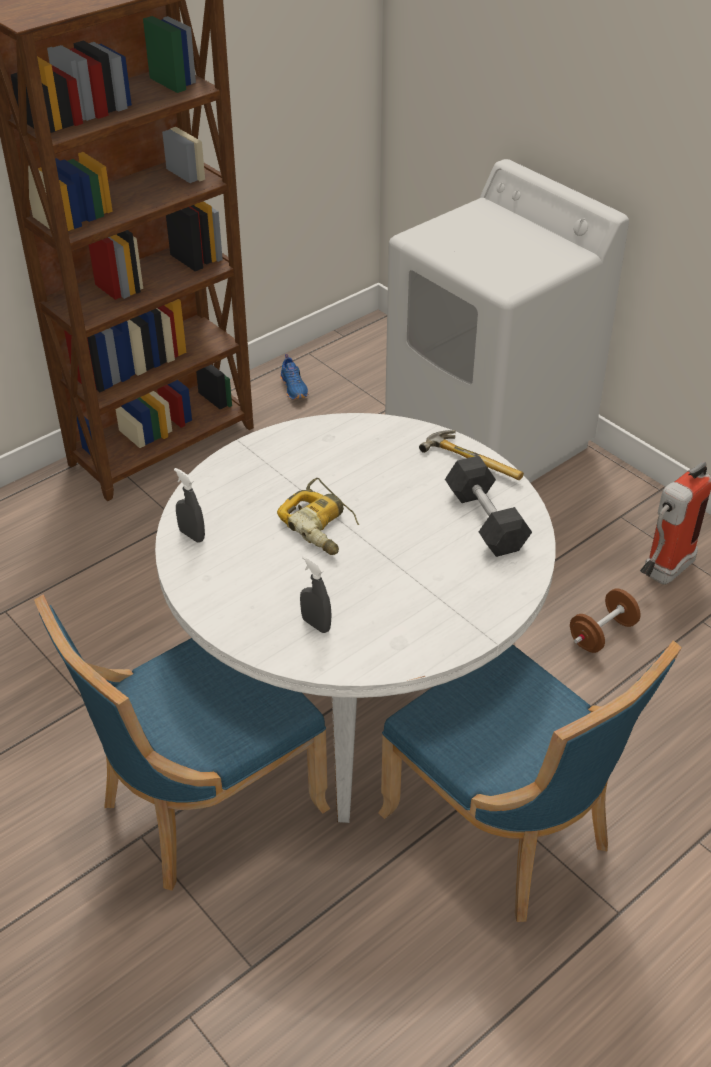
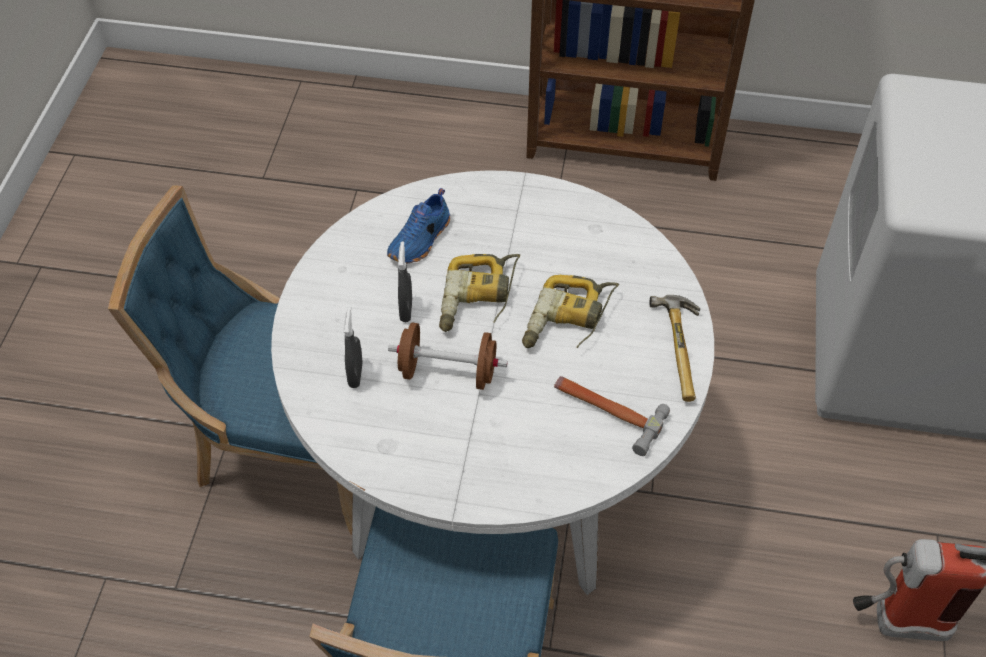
camera: 50 degrees right, 10 degrees up
(192, 535) = (381, 226): grey spray bottle -> grey spray bottle (406, 310)
(294, 388) = (800, 170): blue shoe -> blue shoe (421, 240)
(392, 495) = (568, 321): none -> power drill
(485, 520) = (606, 411): grey dumbbell -> hammer
(602, 634) = (757, 618): brown dumbbell -> brown dumbbell (448, 372)

